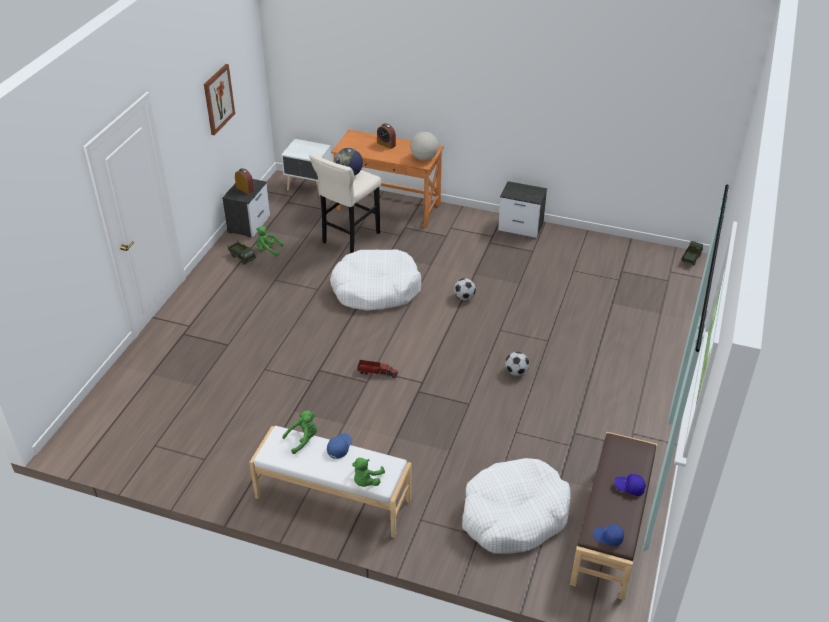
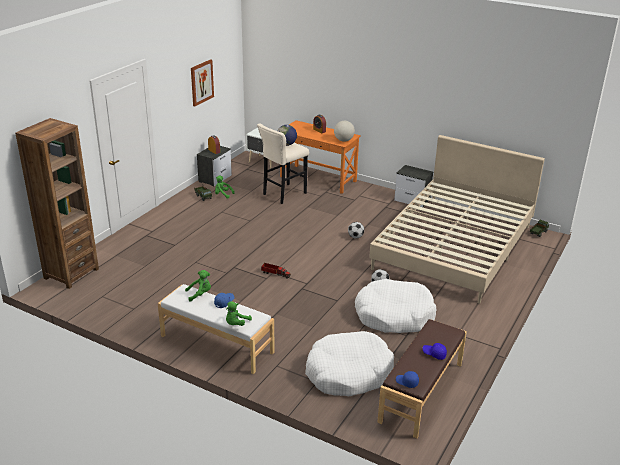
camera: 10 degrees right, 10 degrees down
(99, 414) = (71, 273): none -> brown bookcase
(376, 289) = (292, 225): white dog bed -> white dog bed (394, 315)
(593, 295) = (454, 247): none -> beige bed

